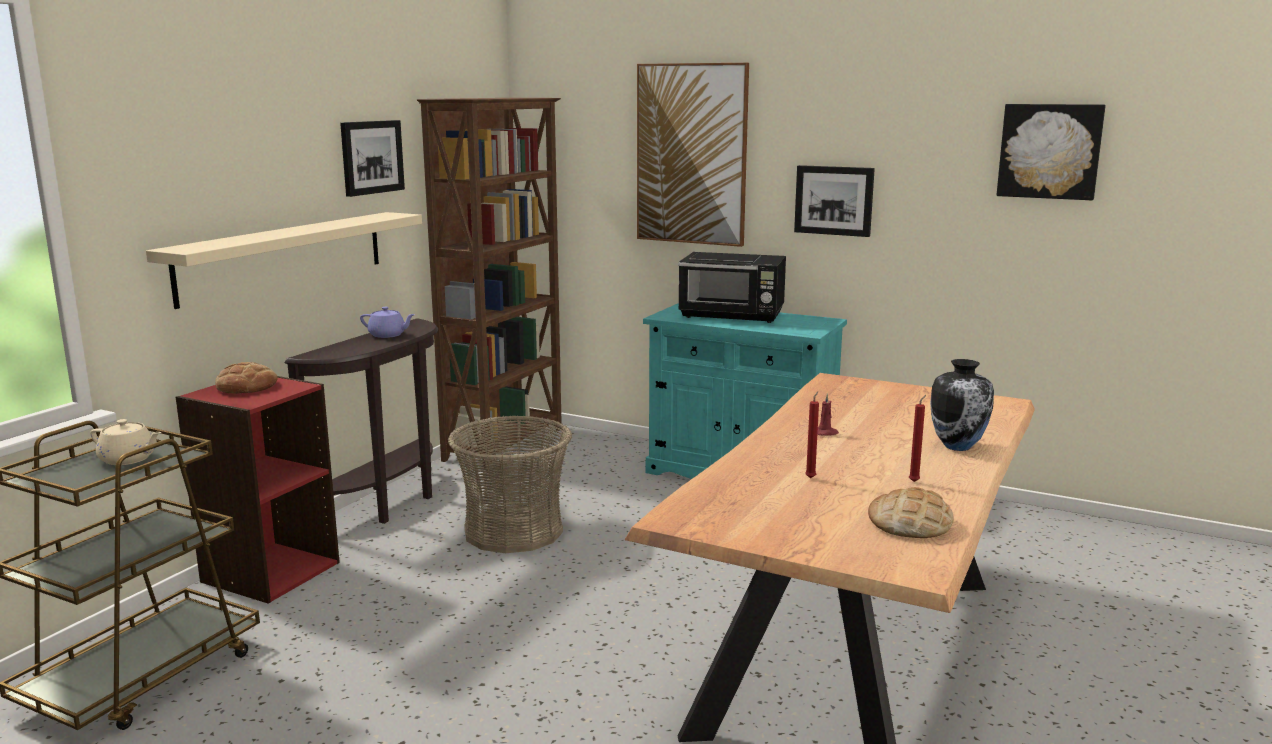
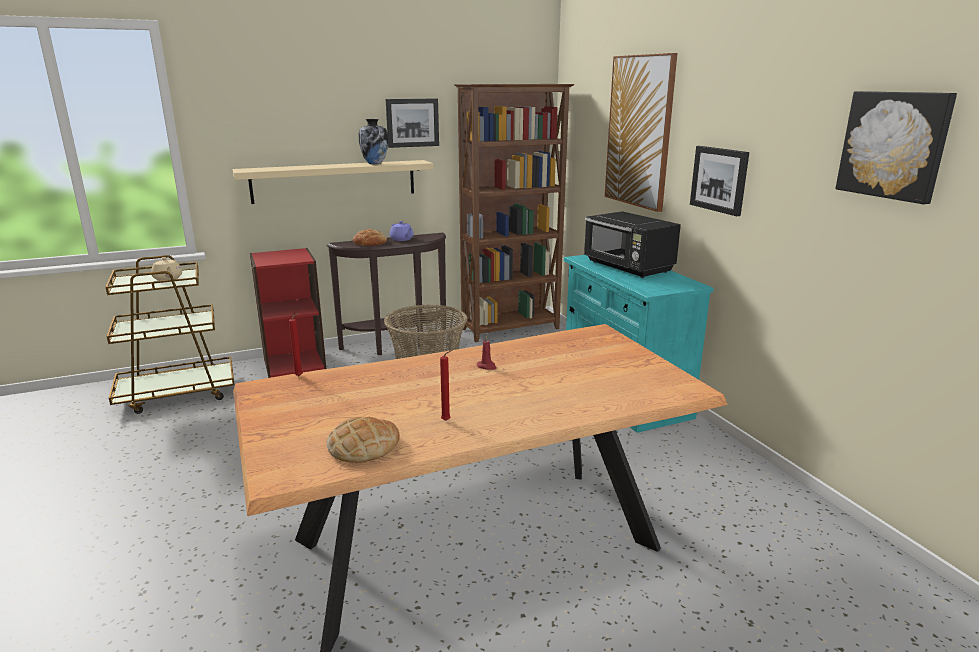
camera: 40 degrees right, 5 degrees up
(246, 386) = (284, 254): bread -> bread (370, 243)
(811, 477) = (394, 392): red candle -> red candle (300, 376)
(958, 446) = (550, 408): vase -> vase (375, 163)

